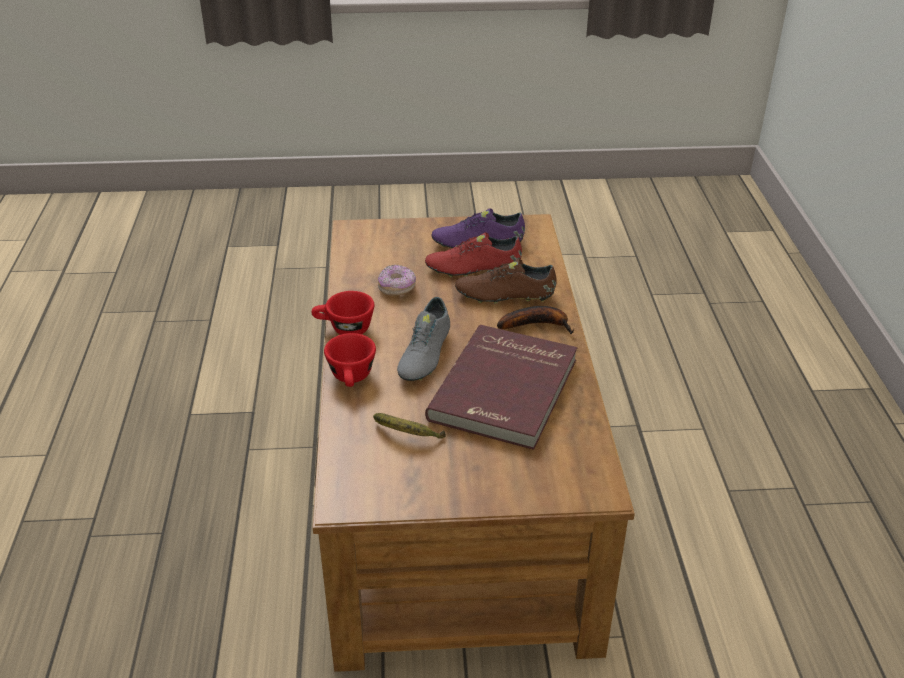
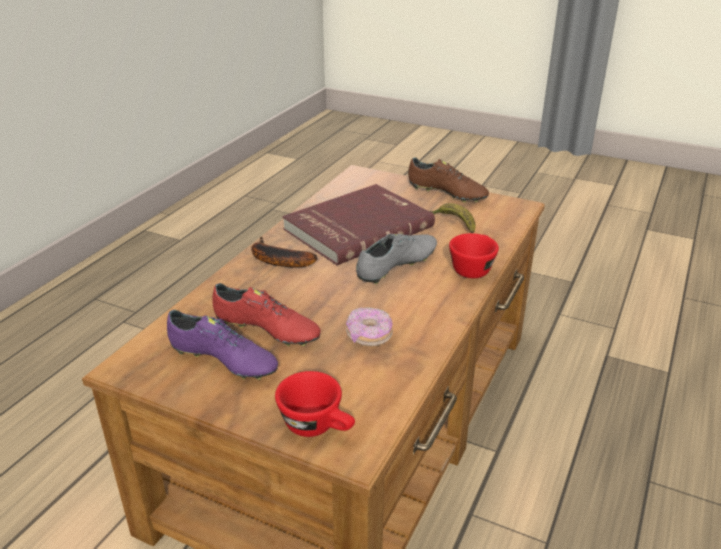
camera: 150 degrees left, 5 degrees down
(344, 329) = (455, 310): red cup -> red cup (318, 426)
(505, 295) = (271, 292): brown shoe -> brown shoe (447, 194)

